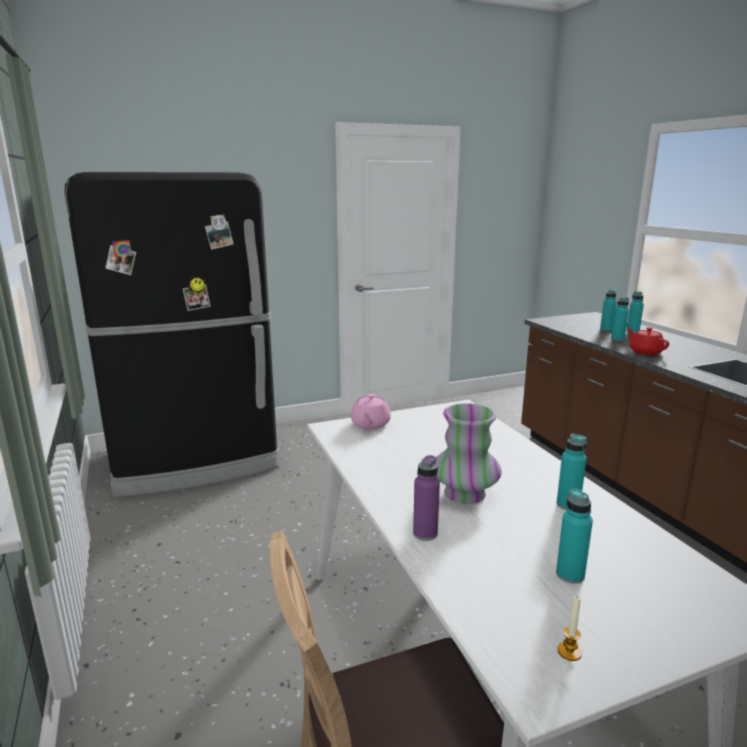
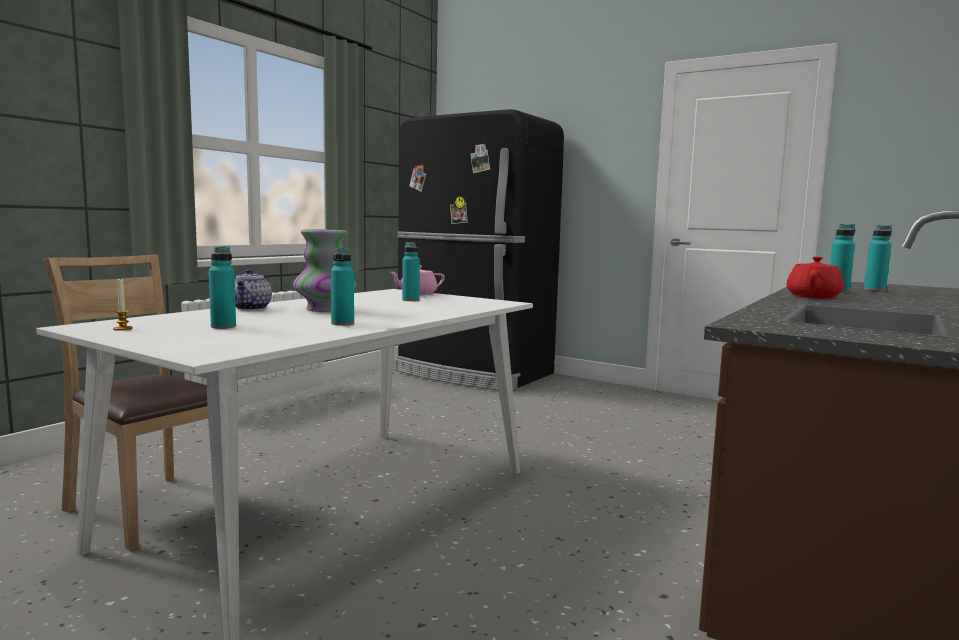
camera: 55 degrees right, 10 degrees down
(425, 533) = (251, 308): purple bottle -> teapot
(632, 332) = (906, 294): turquoise bottle -> turquoise bottle (410, 300)

